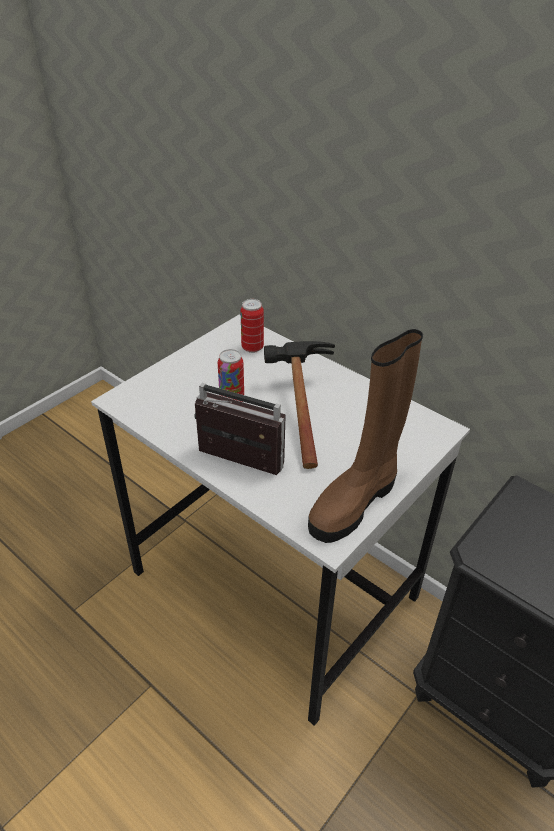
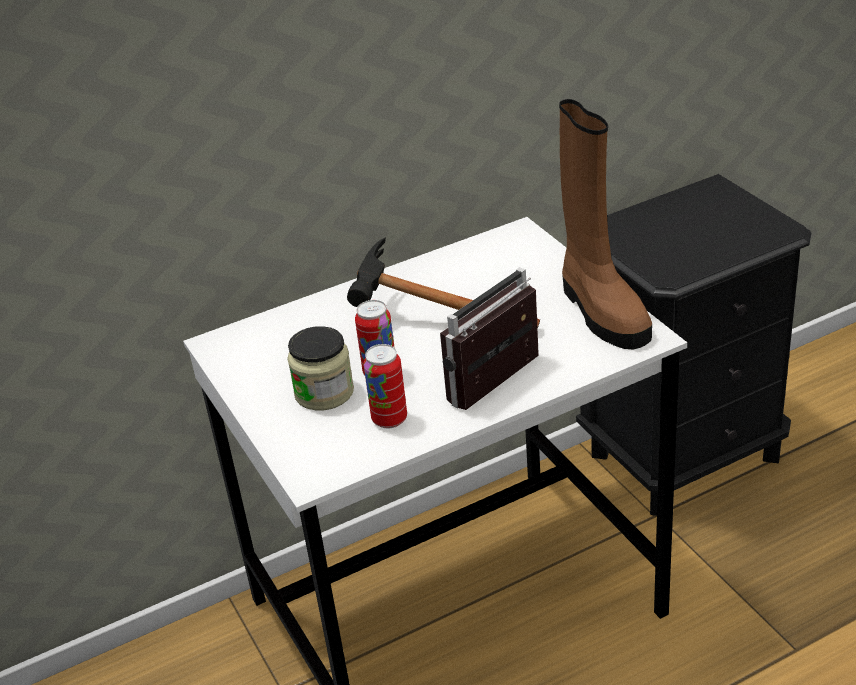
camera: 65 degrees left, 5 degrees down
(203, 382) = (324, 392): none -> jar
(252, 347) = (275, 339): can -> can (389, 419)

